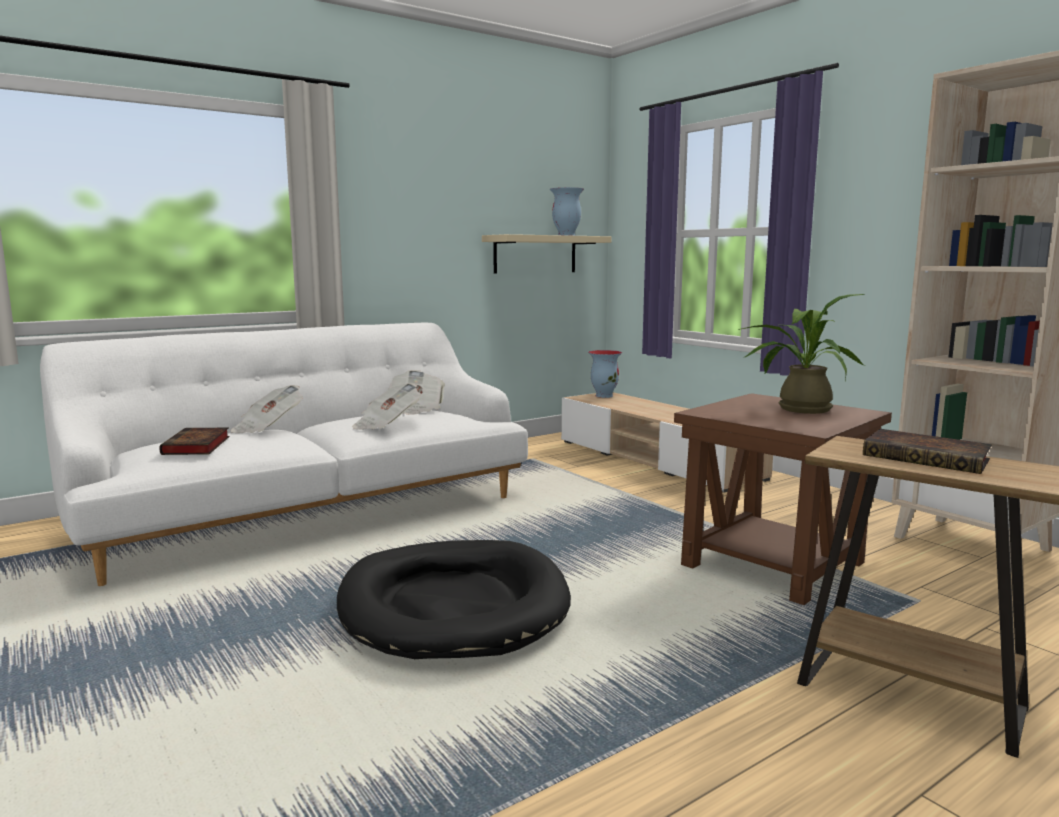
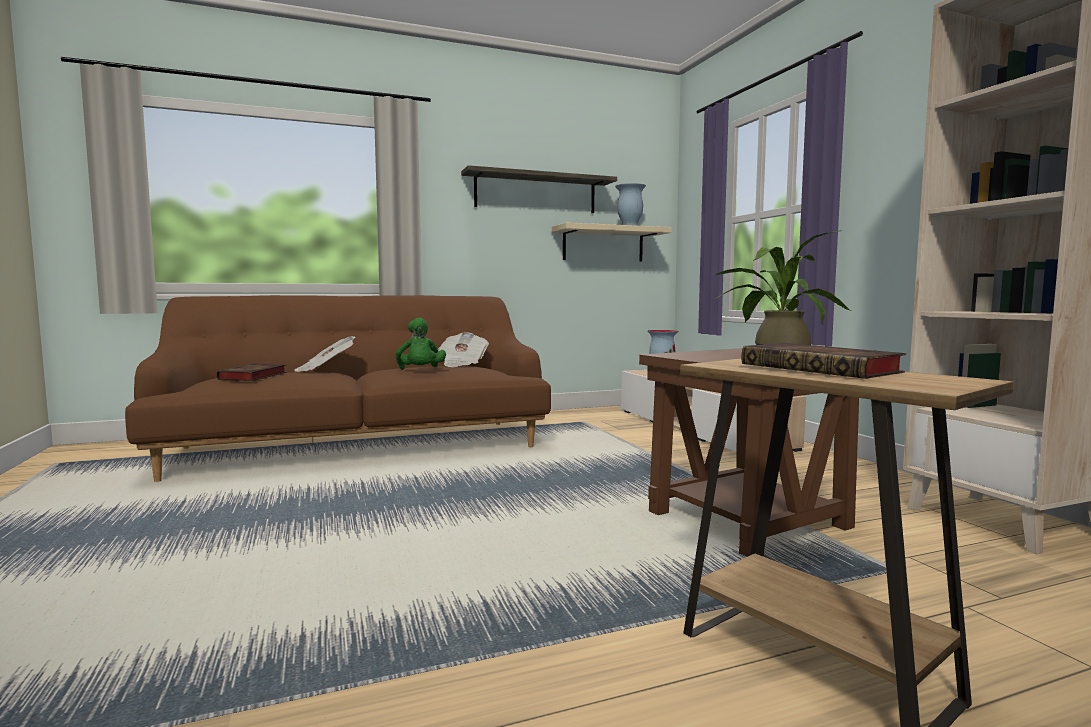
camera: 15 degrees right, 5 degrees down
(306, 512) = (359, 446): white sofa -> brown sofa
(386, 425) = (420, 372): newspaper -> green plush toy
(453, 606) = (404, 523): black dog bed -> none
(464, 196) = (536, 193): none -> shelf

